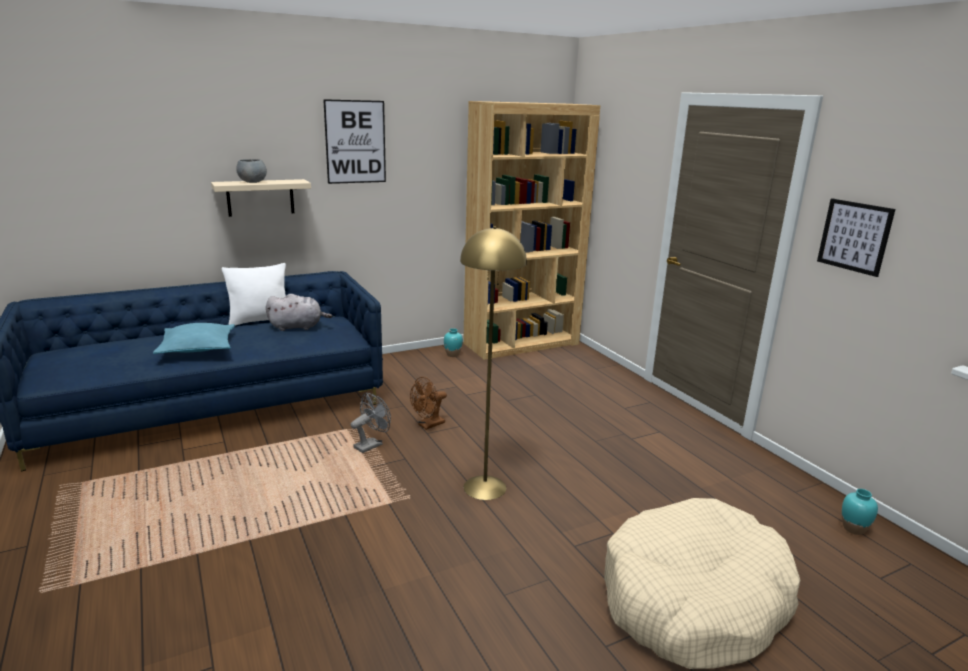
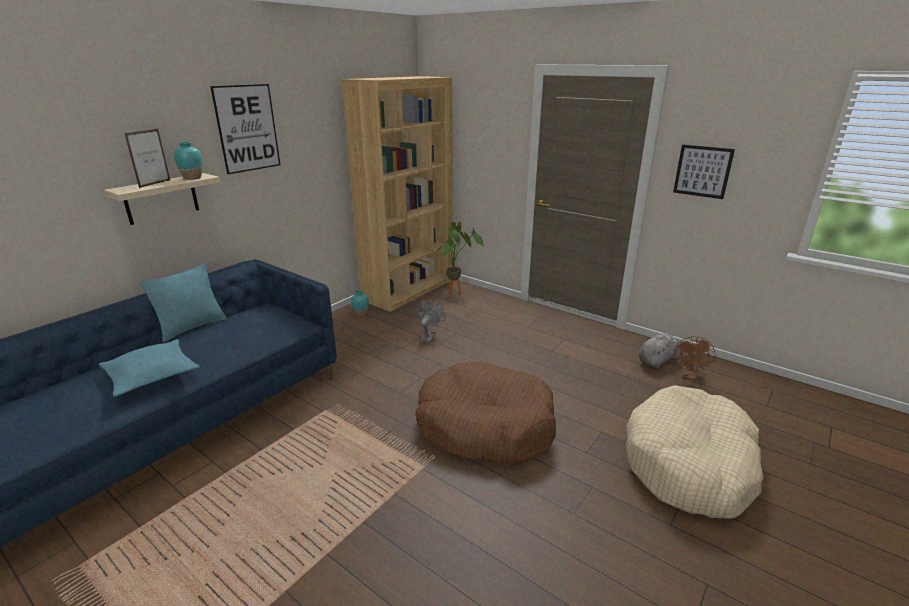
camera: 25 degrees left, 5 degrees up
(252, 182) = (155, 184): grey bowl -> picture frame
(260, 321) = (192, 327): white pillow -> turquoise pillow
(298, 327) = (241, 325): grey plush toy -> grey plush toy (657, 360)
(371, 444) = (361, 418): grey fan -> grey fan (428, 336)
(428, 425) = (394, 384): brown fan -> brown fan (689, 376)
(485, 487) = (485, 426): yellow floor lamp -> brown dog bed
(571, 358) = (456, 293): none -> potted plant
(853, 529) = (728, 376): turquoise vase -> turquoise vase (192, 178)

